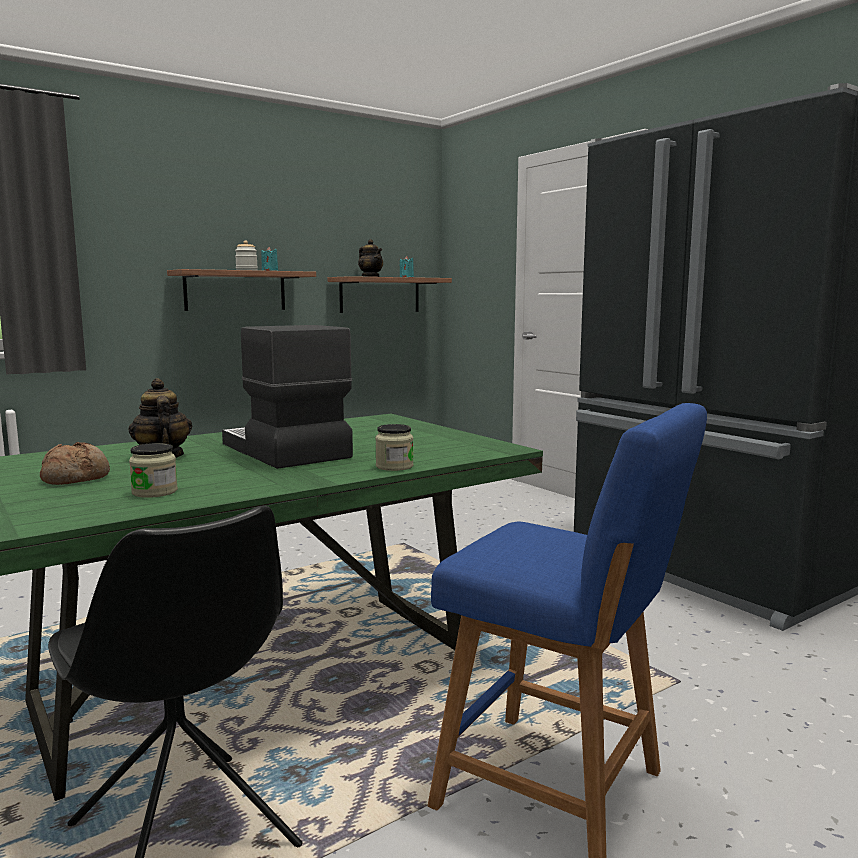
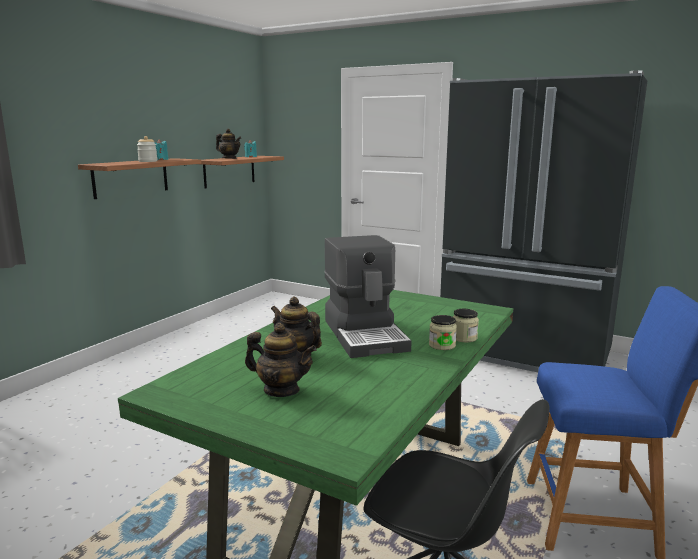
camera: 25 degrees left, 5 degrees up
(76, 478) = (281, 390): bread -> teapot
(154, 492) = (370, 392): jar -> jar (442, 345)
(284, 451) = (366, 334): coffee machine -> coffee machine turned 135 degrees counterclockwise

